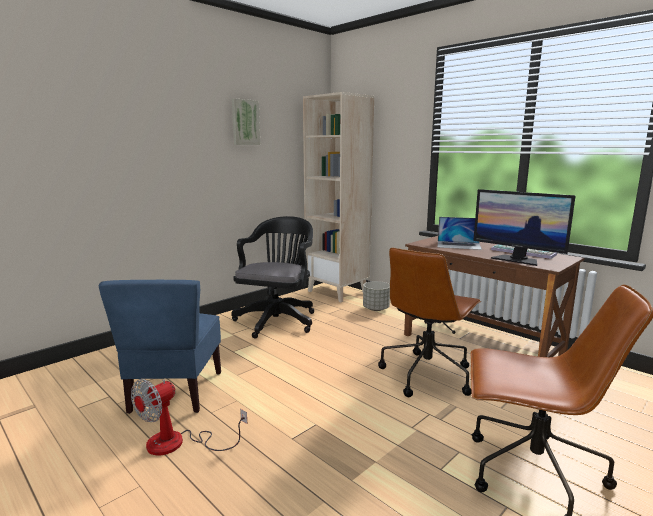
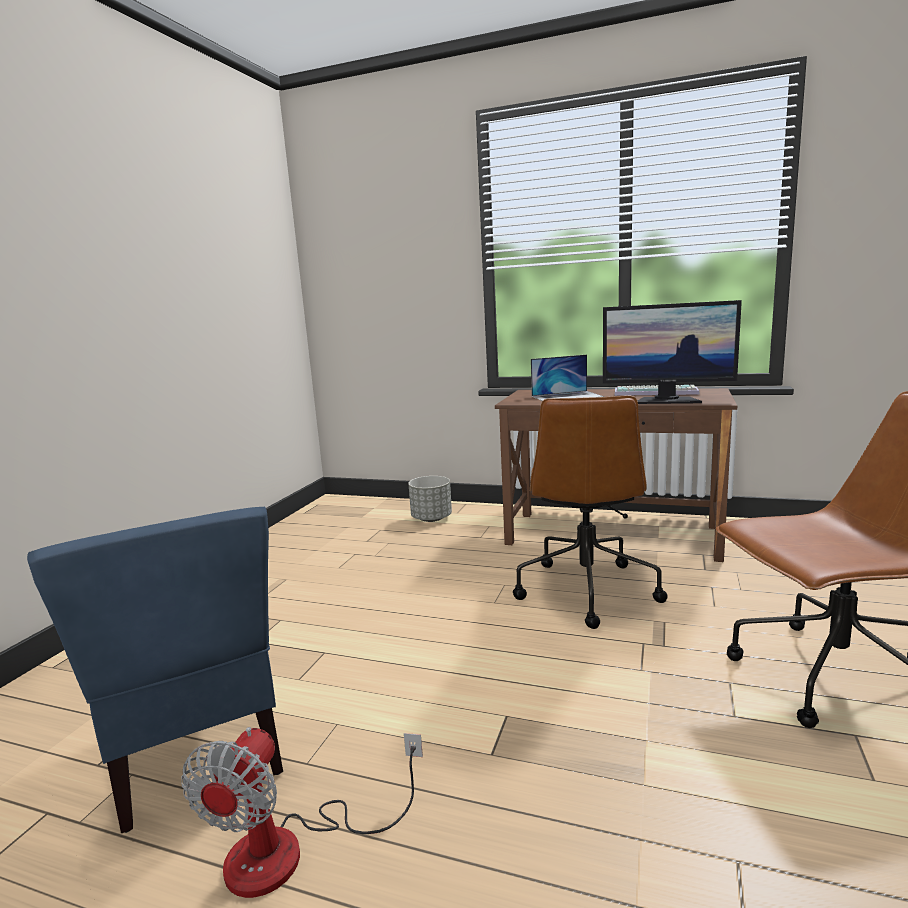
camera: 25 degrees left, 0 degrees up
(245, 122) = (171, 228): picture -> none
(278, 320) = (292, 569): black office chair -> none
(337, 292) = (352, 507): beige bookcase -> none

